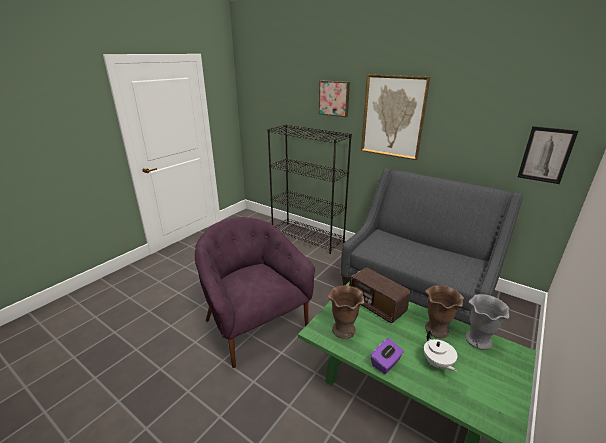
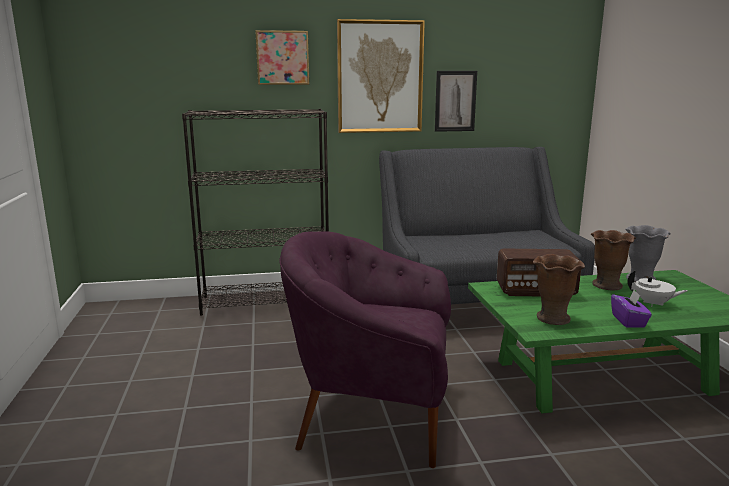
camera: 45 degrees left, 10 degrees down
(546, 155) = (552, 100): picture -> picture (455, 101)

